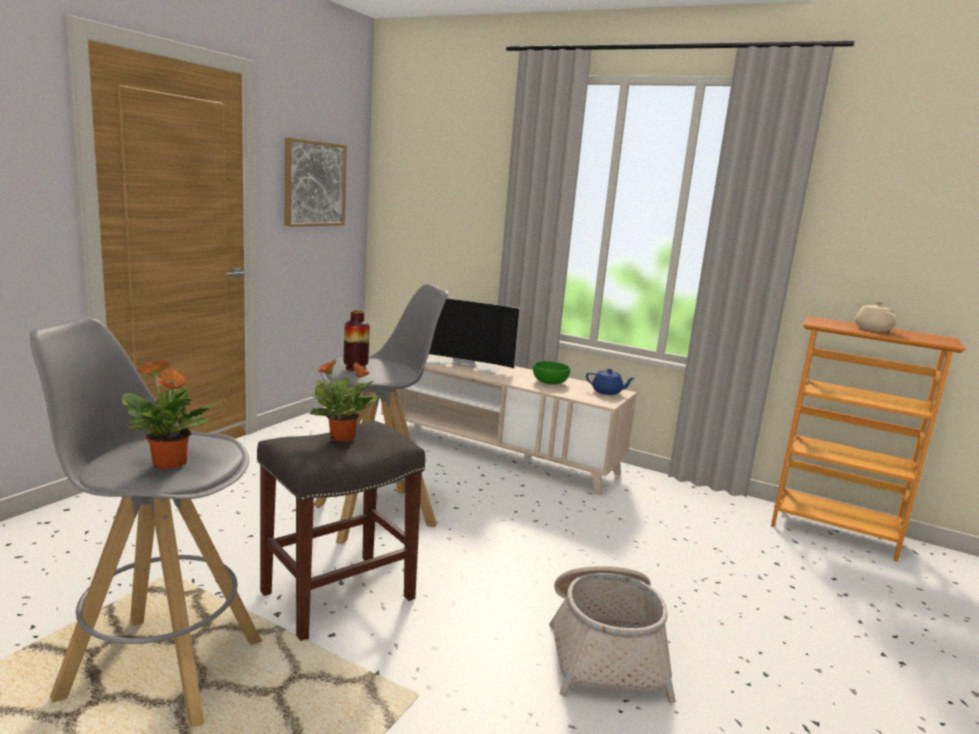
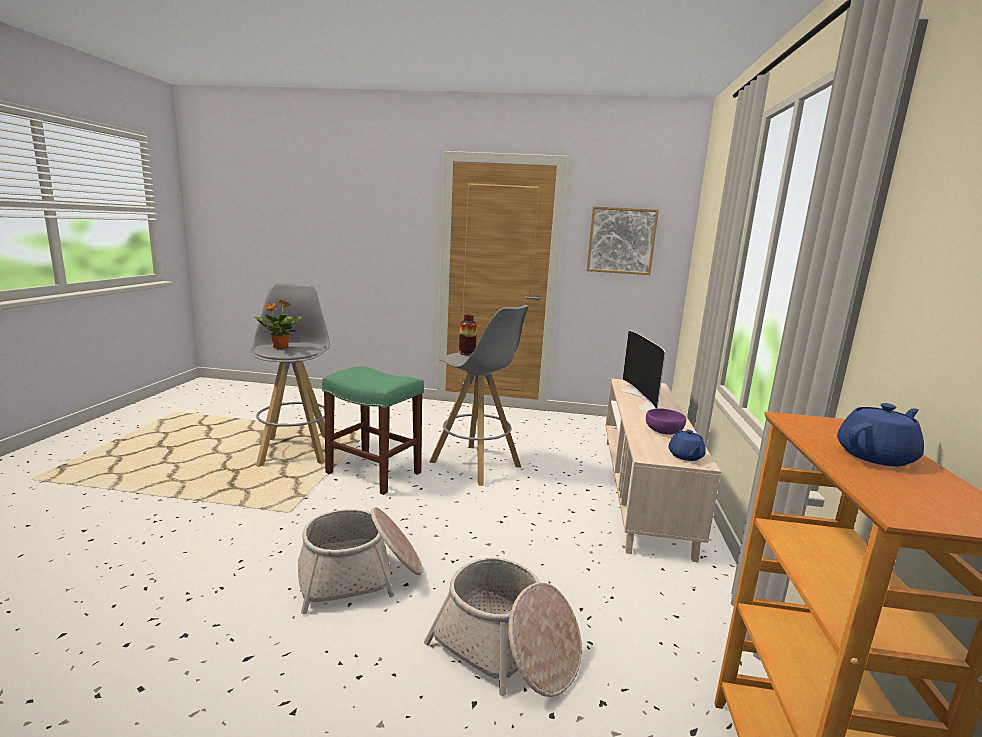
camera: 70 degrees right, 0 degrees up
(336, 596) = (372, 473): grey stool -> green stool
(343, 438) = (378, 376): potted plant -> none
(549, 382) = (664, 431): green bowl -> purple bowl
(724, 586) = (506, 649): none -> basket
(872, 329) = (876, 456): beige teapot -> blue teapot

